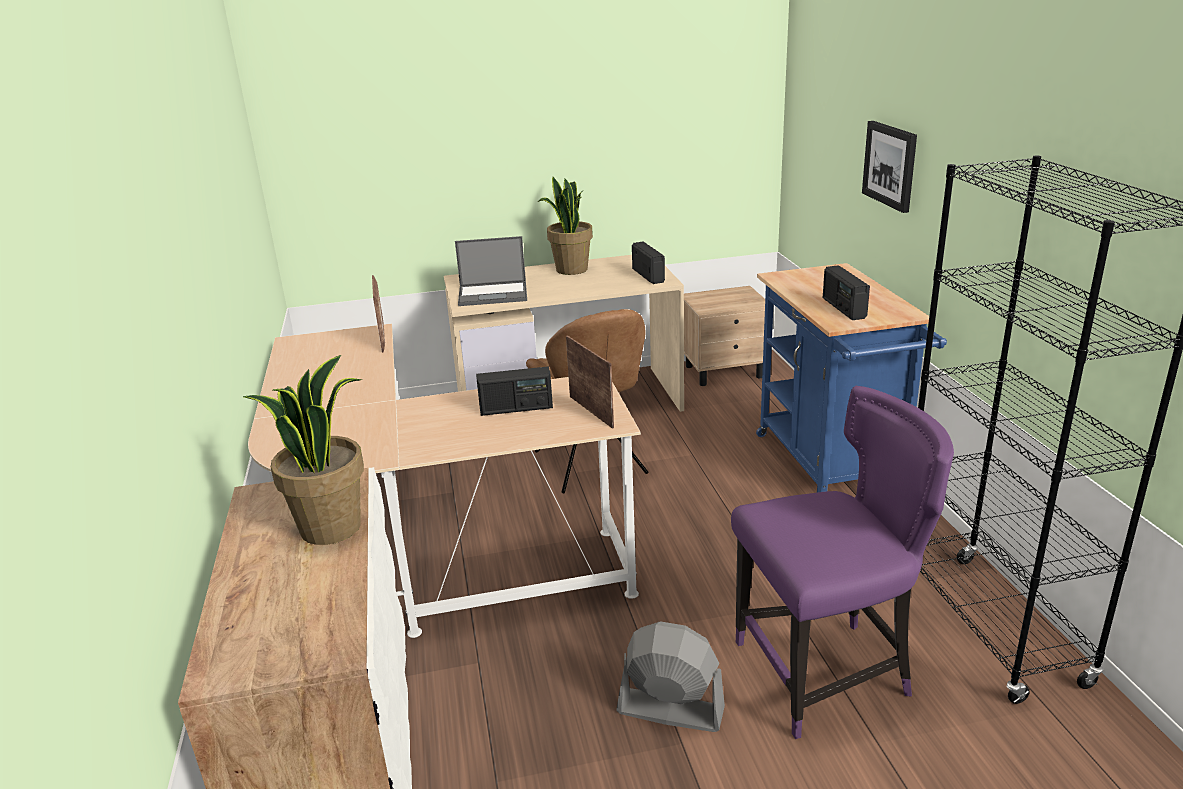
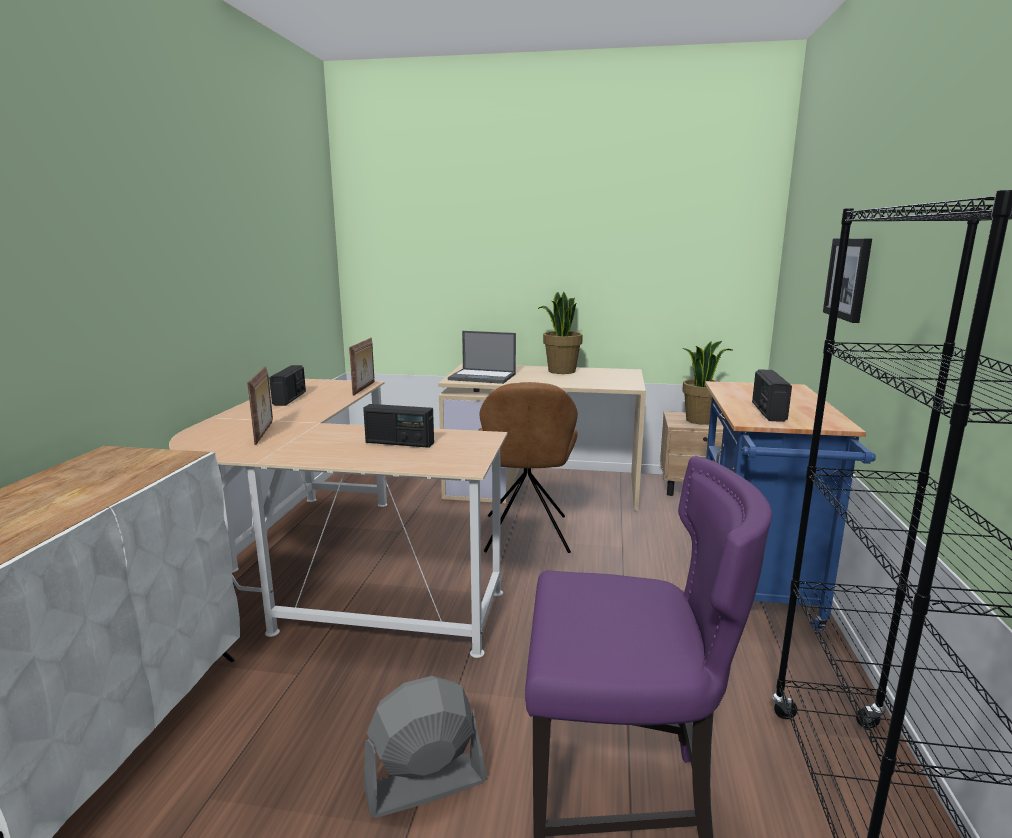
camera: 20 degrees right, 10 degrees down
(330, 527) = (114, 483): potted plant -> potted plant (700, 420)
(592, 411) = (459, 455): picture frame -> picture frame (265, 433)
(648, 275) = (621, 381): radio -> radio (290, 398)
(670, 710) = (425, 784): grey fan -> grey fan turned 60 degrees counterclockwise

